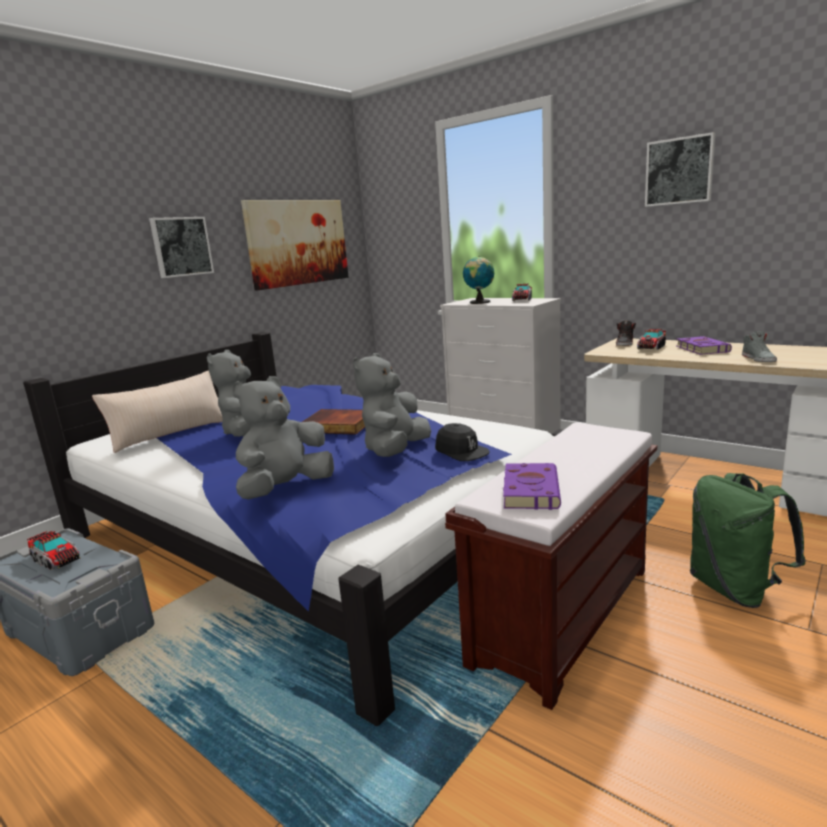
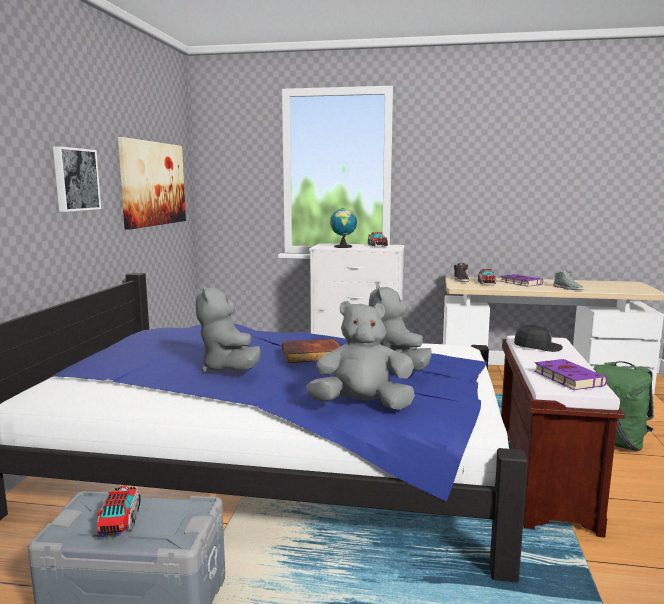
camera: 30 degrees left, 5 degrees down
(55, 559) = (120, 521): toy truck -> toy truck turned 105 degrees counterclockwise
(169, 433) = (130, 377): beige pillow -> none
(286, 489) = (362, 405): grey plush toy -> grey plush toy turned 75 degrees clockwise
(461, 451) = (452, 363): black cap -> black cap (537, 346)
(679, 171) = (491, 155): picture -> none

